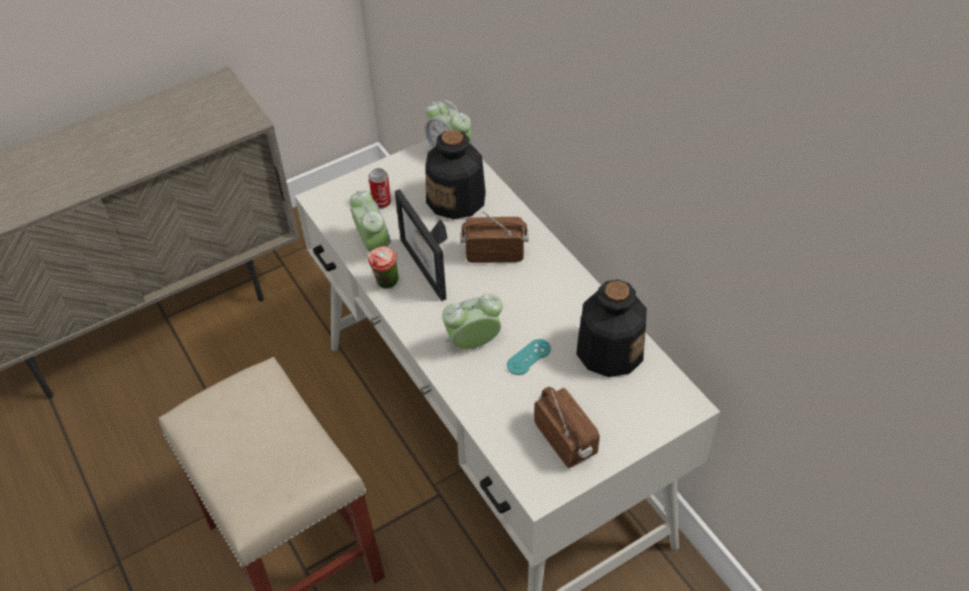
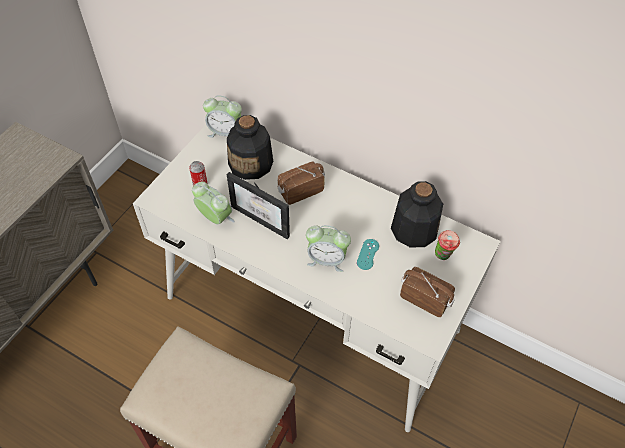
camera: 30 degrees left, 5 degrees up
(386, 284) = (242, 242): cup -> cup (443, 256)
(473, 343) = (326, 259): alarm clock -> alarm clock turned 120 degrees counterclockwise

